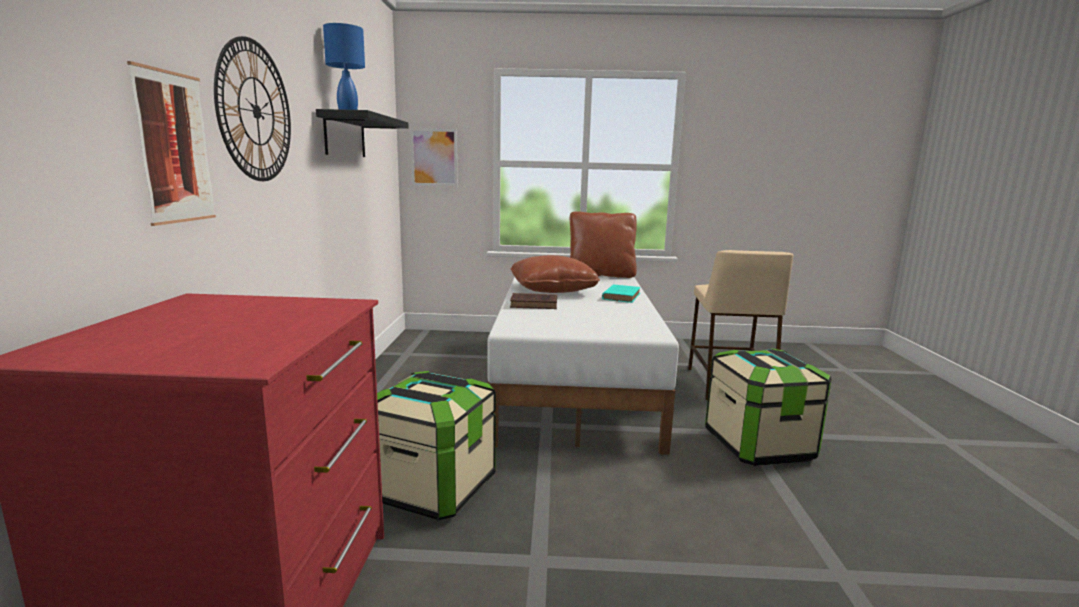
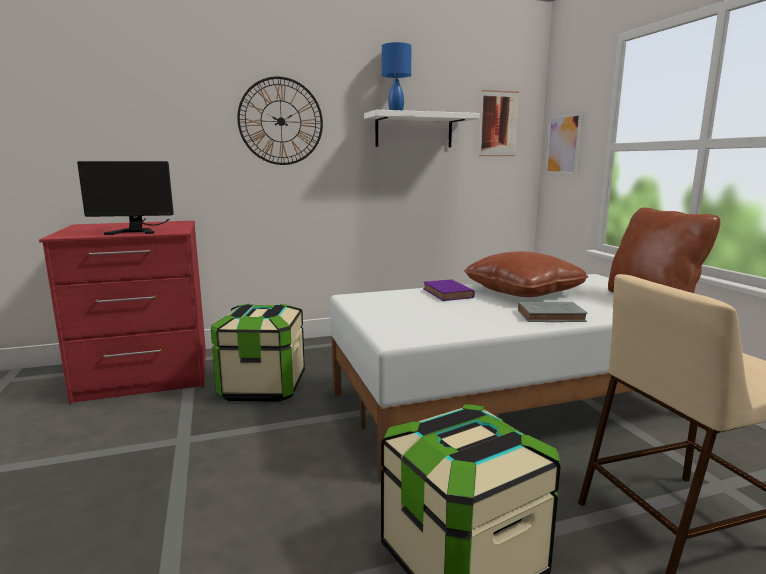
camera: 70 degrees right, 0 degrees up
(174, 148) = (200, 146): picture -> picture (498, 124)
(280, 319) = (138, 230): none -> monitor
(345, 136) = (414, 131): black shelf -> white shelf
(535, 304) = (448, 294): brown book -> purple book
(621, 296) = (552, 316): turquoise book -> grey book

